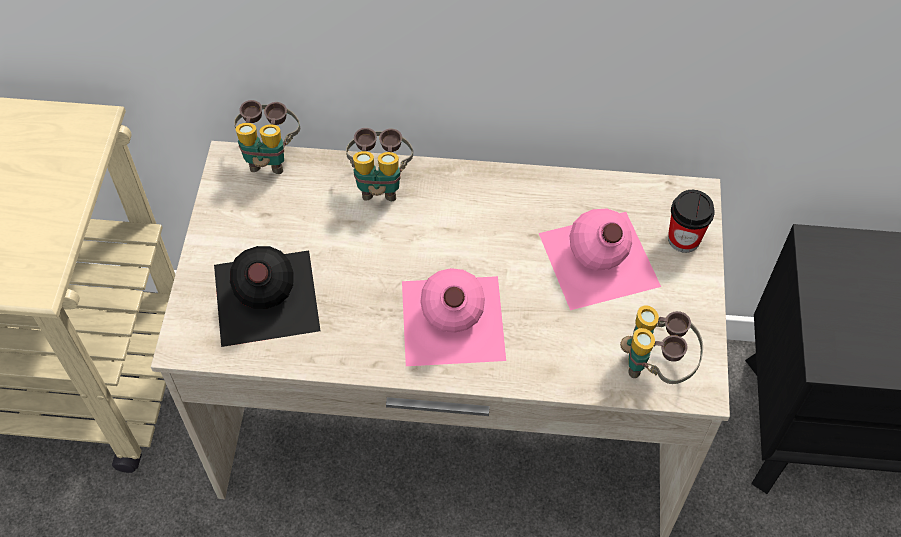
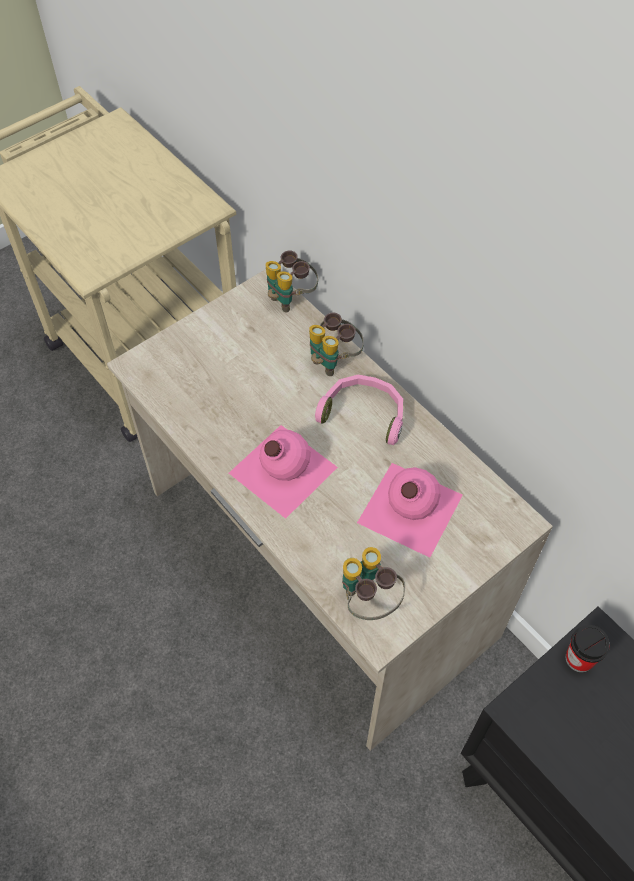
camera: 45 degrees right, 0 degrees up
(264, 299) = (199, 374): black bottle -> none
(464, 209) = (364, 413): none -> pink headphones
(684, 239) = (480, 542): cup -> cup (579, 659)

